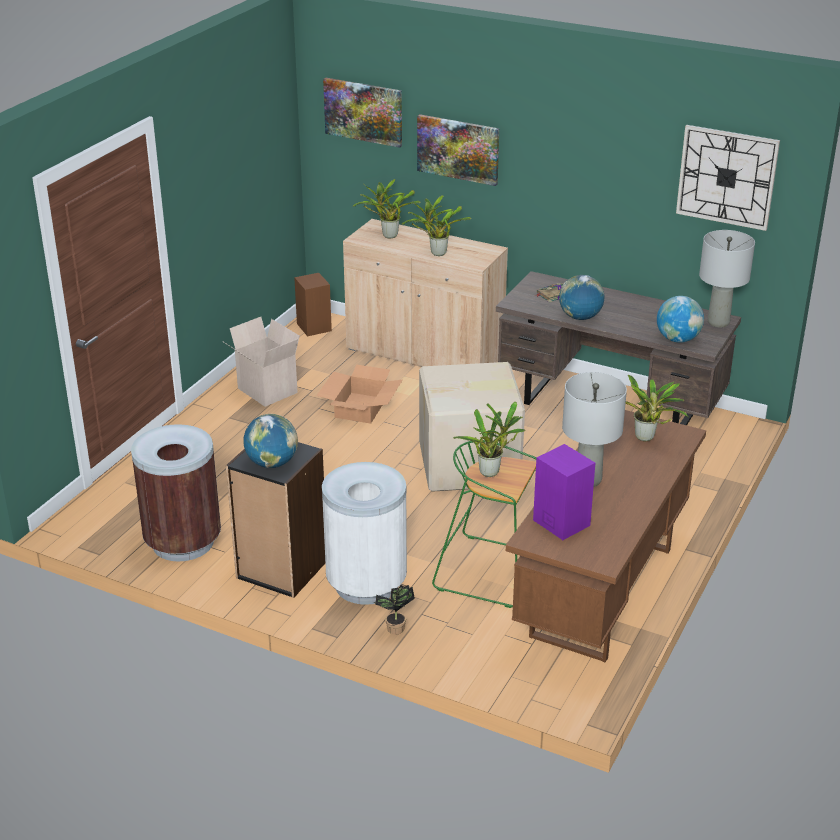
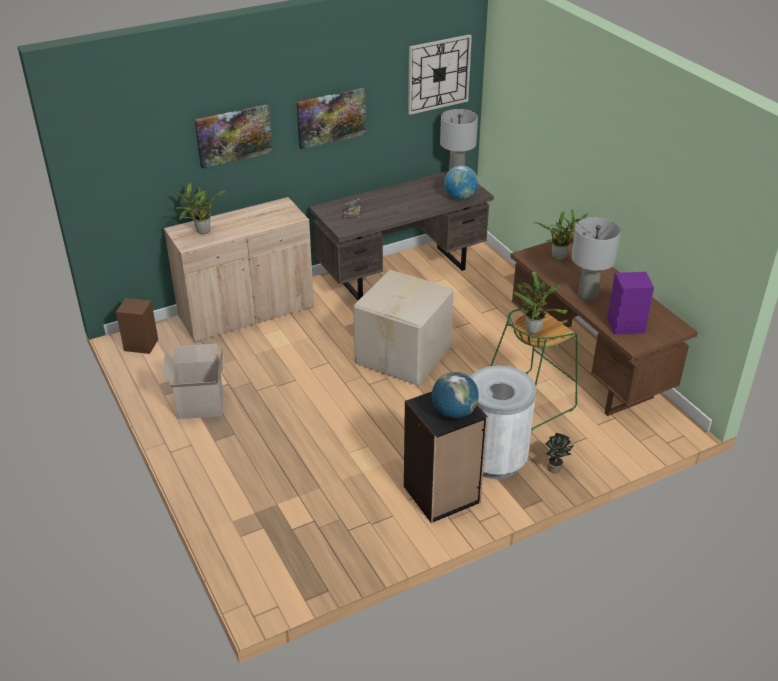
camera: 55 degrees left, 5 degrees up
(183, 542) = (359, 534): brown trash can -> none
(360, 408) = (280, 371): cardboard box -> none
(363, 111) = (139, 137): picture -> picture (331, 117)
(436, 253) = (257, 225): potted plant -> none
(580, 317) = (393, 216): globe -> none

